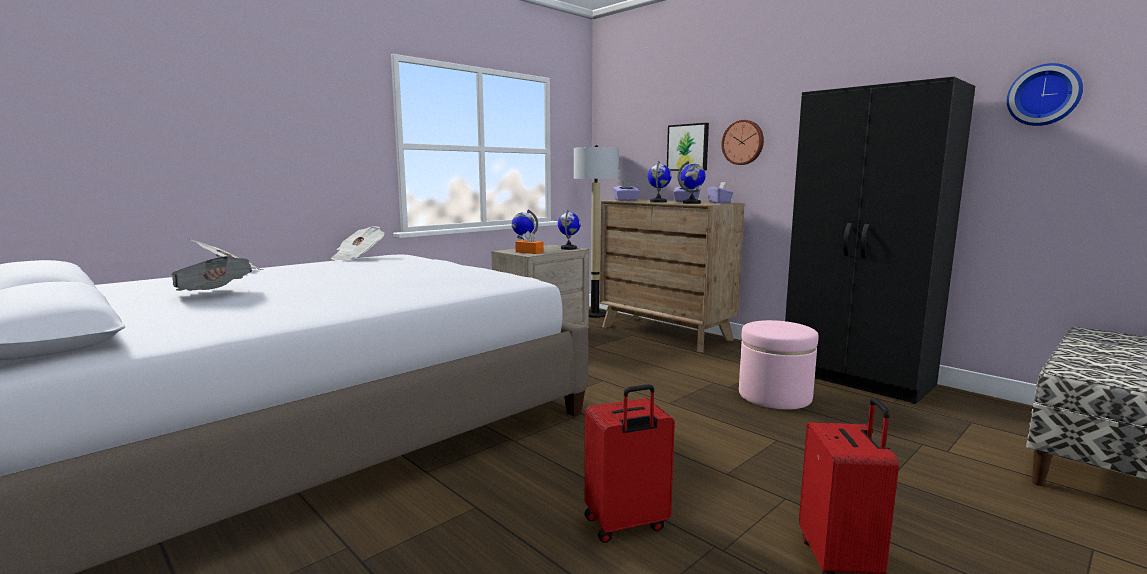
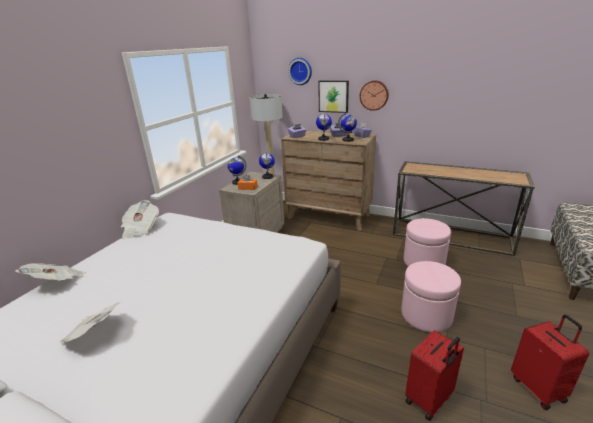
camera: 20 degrees left, 15 degrees up
(718, 446) = (426, 314): none -> pink ottoman
(857, 379) = (451, 236): black wardrobe -> console table
(1044, 95) = (561, 79): wall clock -> wall clock (300, 71)

